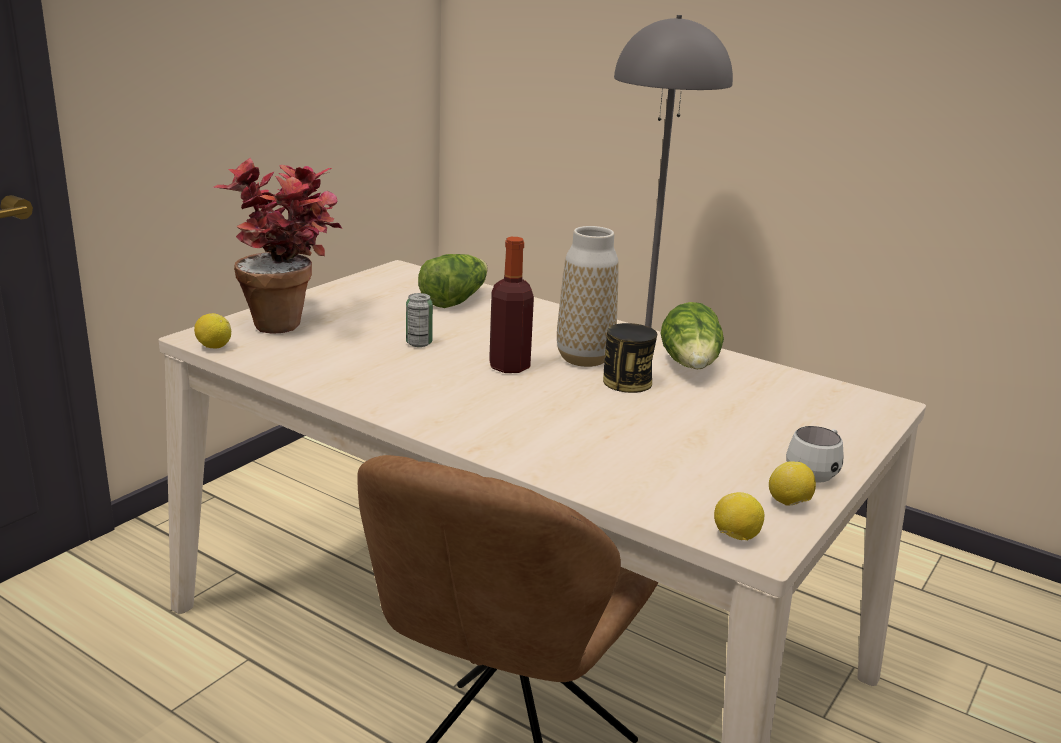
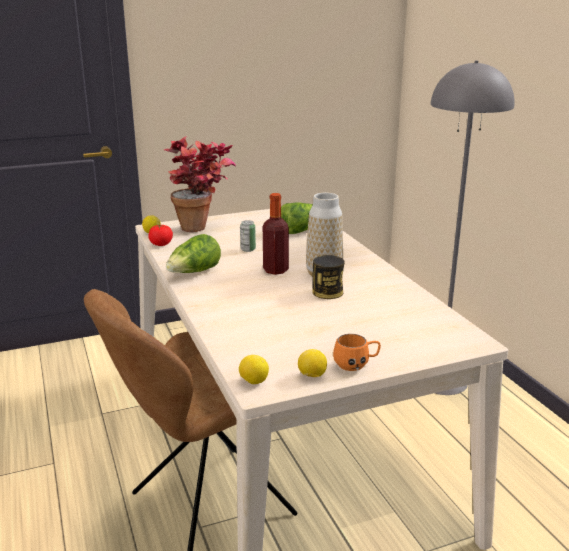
camera: 35 degrees right, 0 degrees up
(261, 362) = (161, 244): none -> tomato
(691, 366) = (381, 292): lettuce -> lettuce (194, 272)
(815, 473) = (356, 365): white mug -> orange mug

